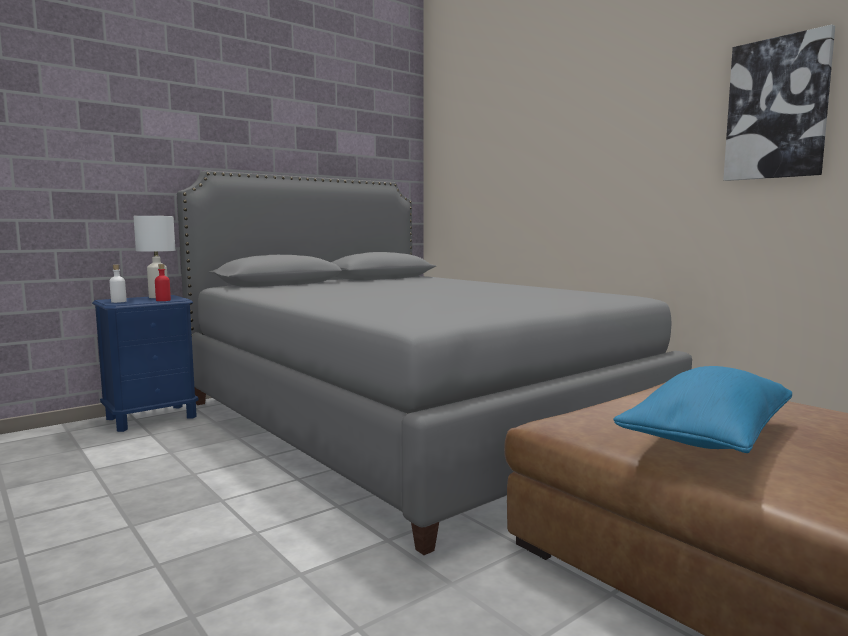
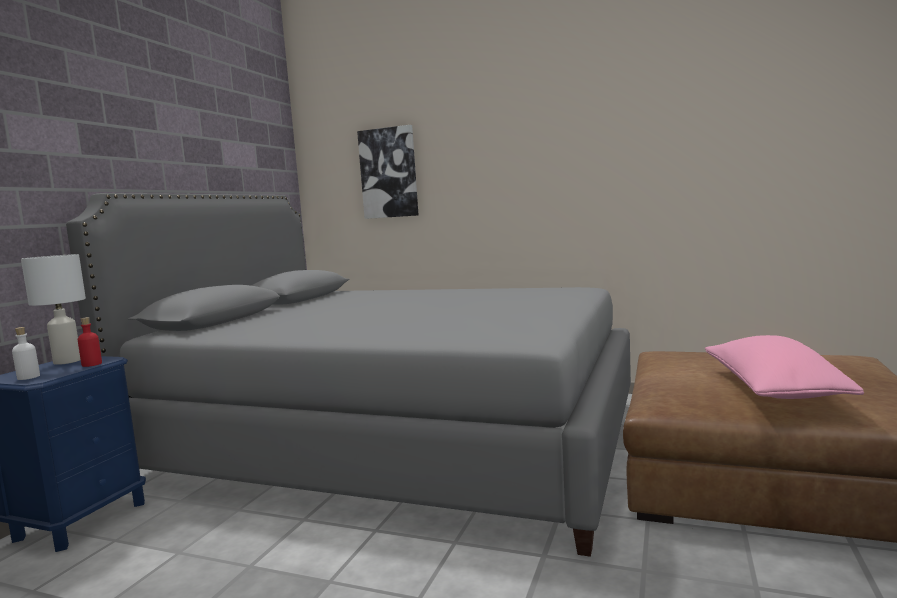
camera: 30 degrees left, 0 degrees up
(707, 438) = (772, 391): blue pillow -> pink pillow
(777, 109) = (664, 132): picture -> picture (389, 173)

